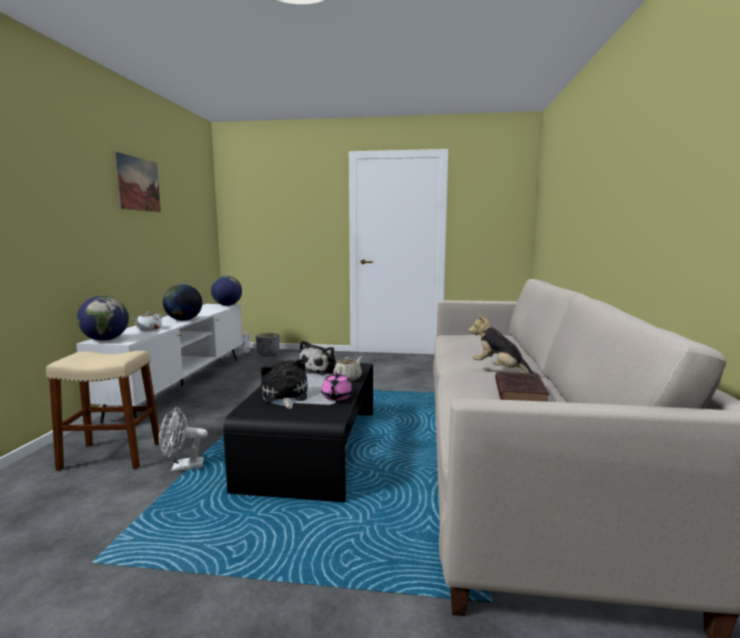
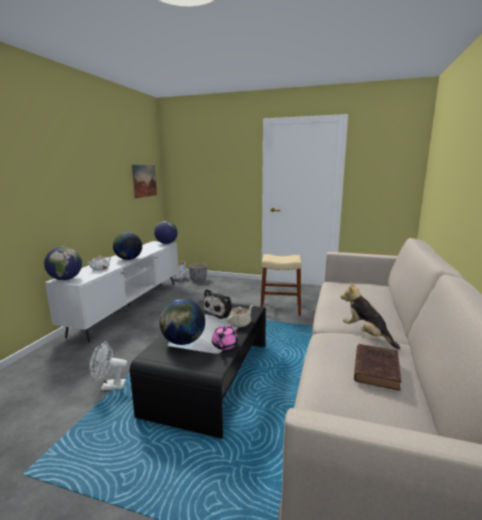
camera: 10 degrees right, 5 degrees up
(111, 456) = (64, 370): beige stool -> beige stool (280, 309)
(138, 184) = (94, 155): picture -> picture (144, 181)
(284, 397) = (183, 342): plush toy -> globe

